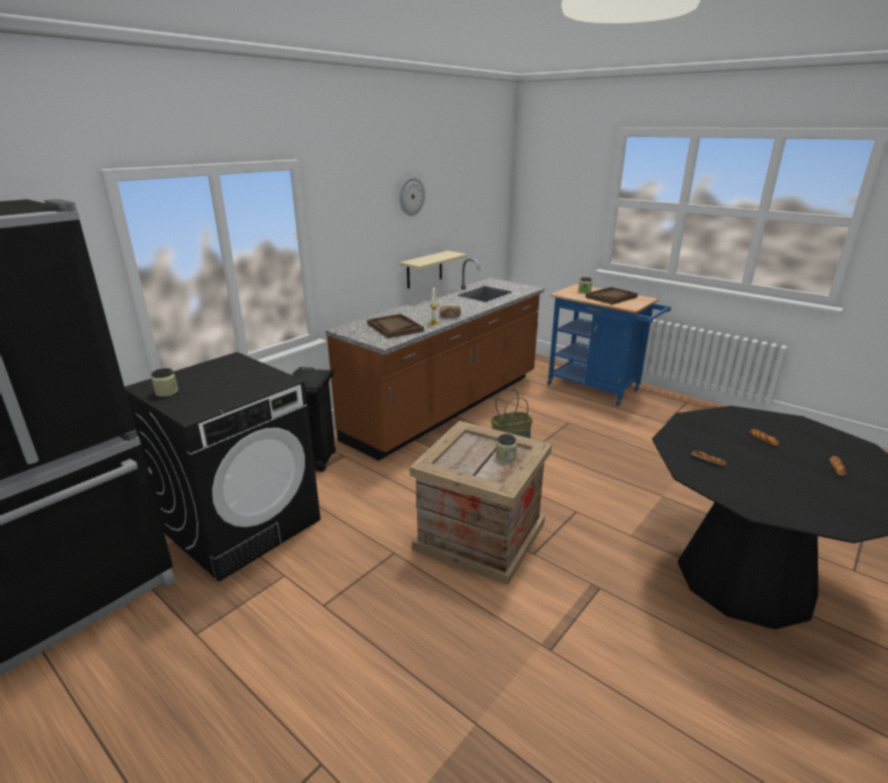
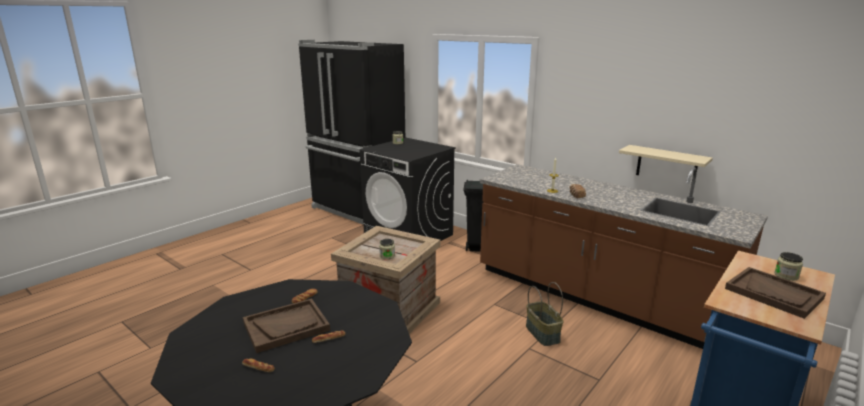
camera: 90 degrees right, 5 degrees down
(395, 327) = (532, 180): brown tray -> brown tray (286, 326)
(411, 196) = (659, 84): wall clock -> none

